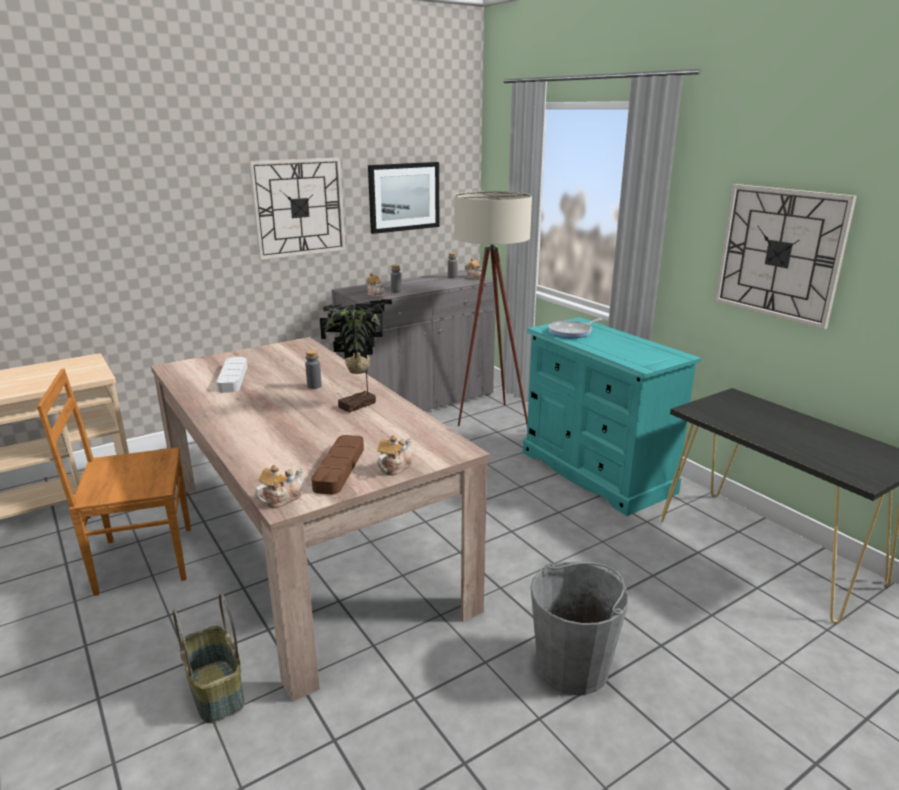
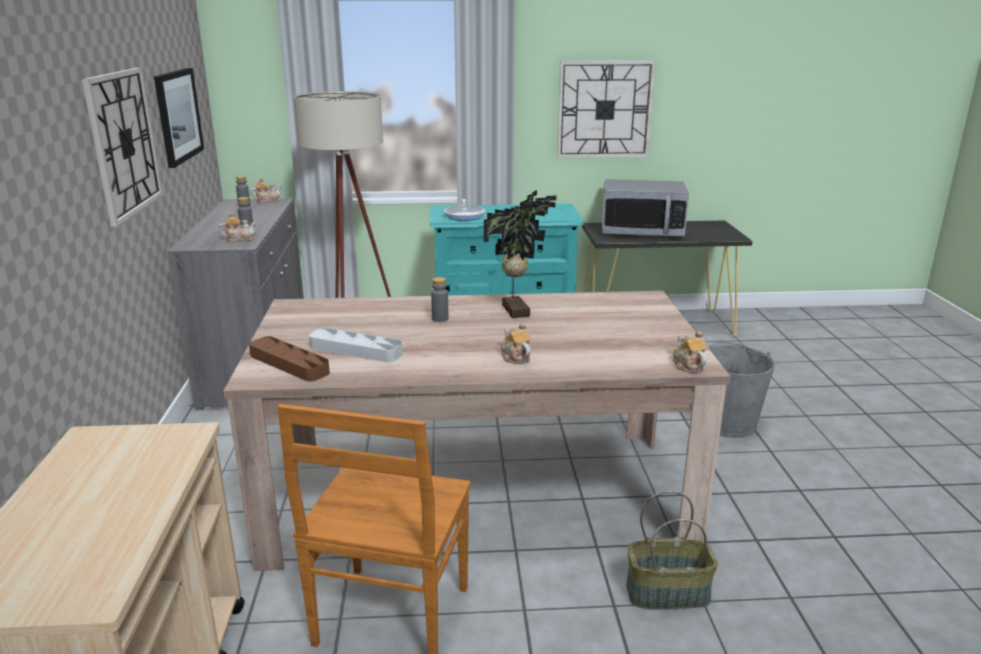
camera: 60 degrees left, 0 degrees up
(339, 468) = (646, 338): brown tray -> brown tray (289, 363)
(394, 467) = (661, 320): teapot -> teapot (515, 357)
(766, 420) = (641, 231): none -> microwave

